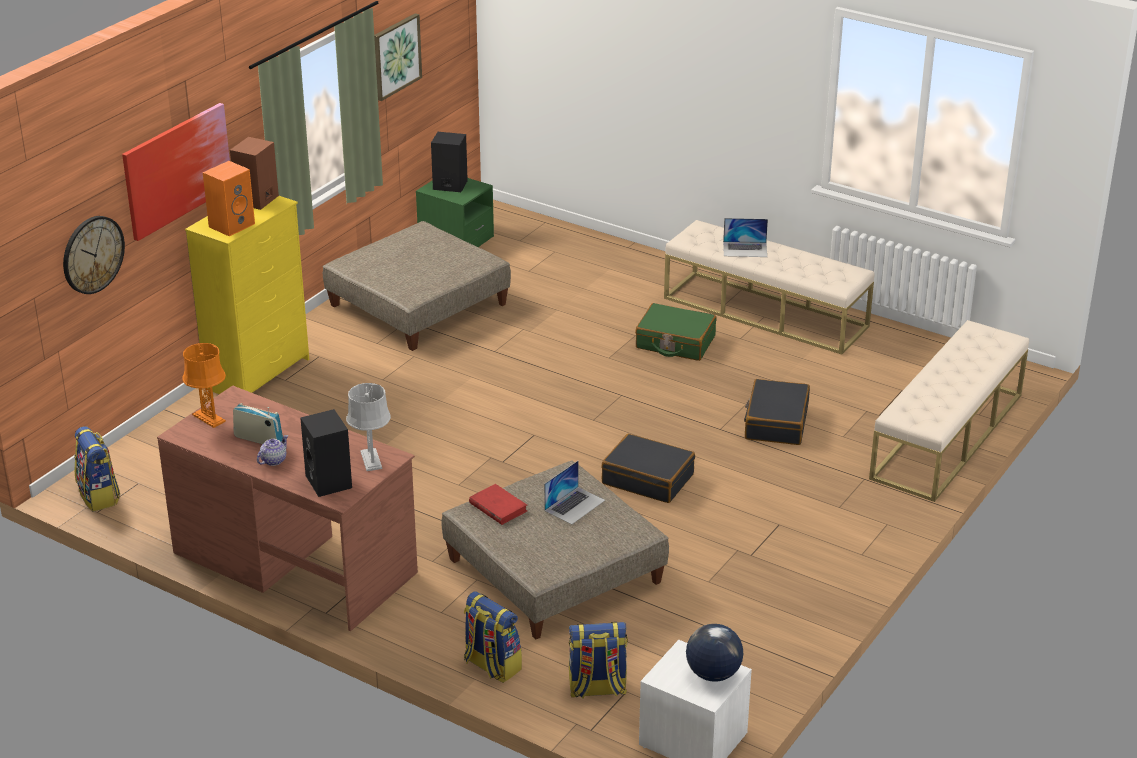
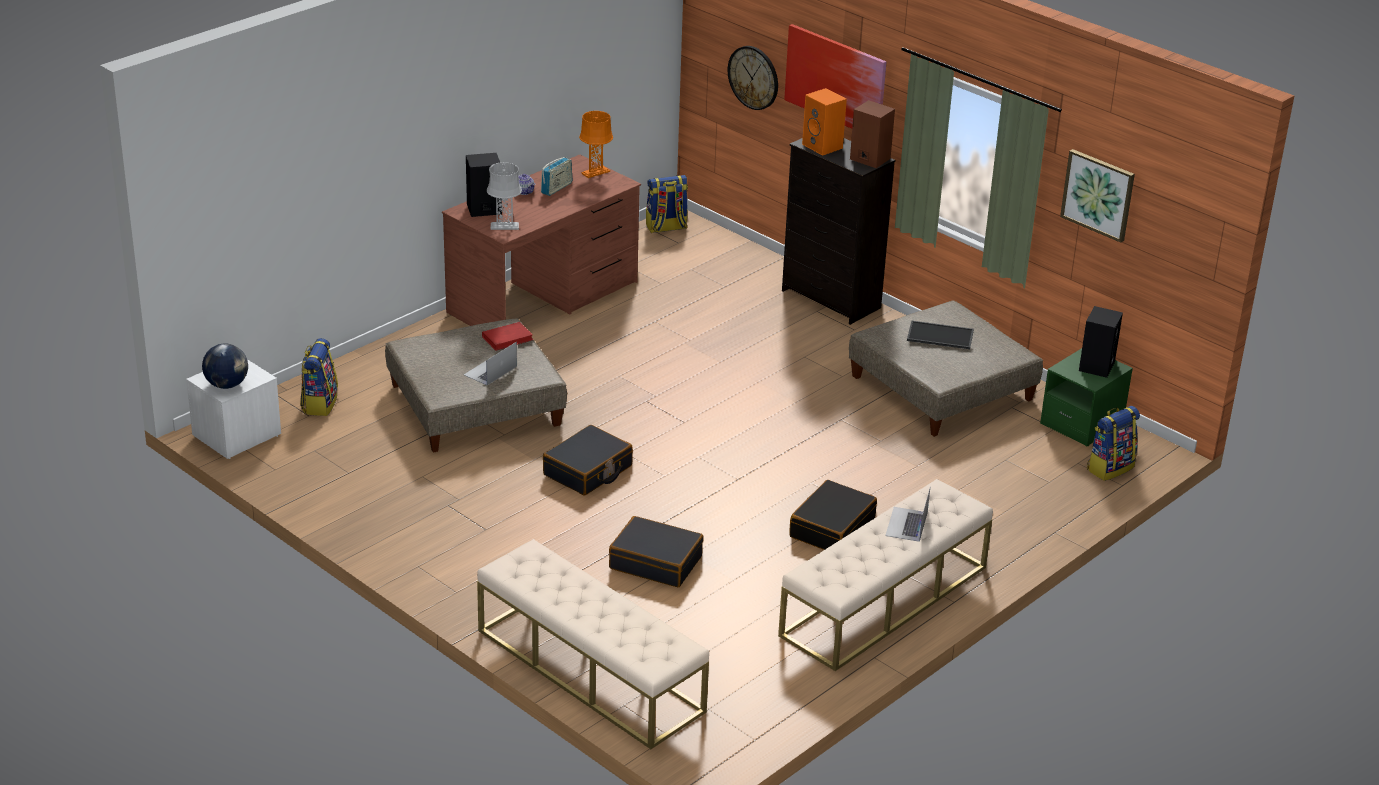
camera: 100 degrees right, 0 degrees up
(259, 373) = (831, 300): yellow dresser -> black dresser
(405, 264) = (939, 336): none -> tray
(491, 665) = (373, 363): backpack -> backpack (1109, 468)
(574, 505) = (490, 371): laptop -> laptop turned 75 degrees clockwise
(675, 342) = (831, 528): green suitcase -> black suitcase

